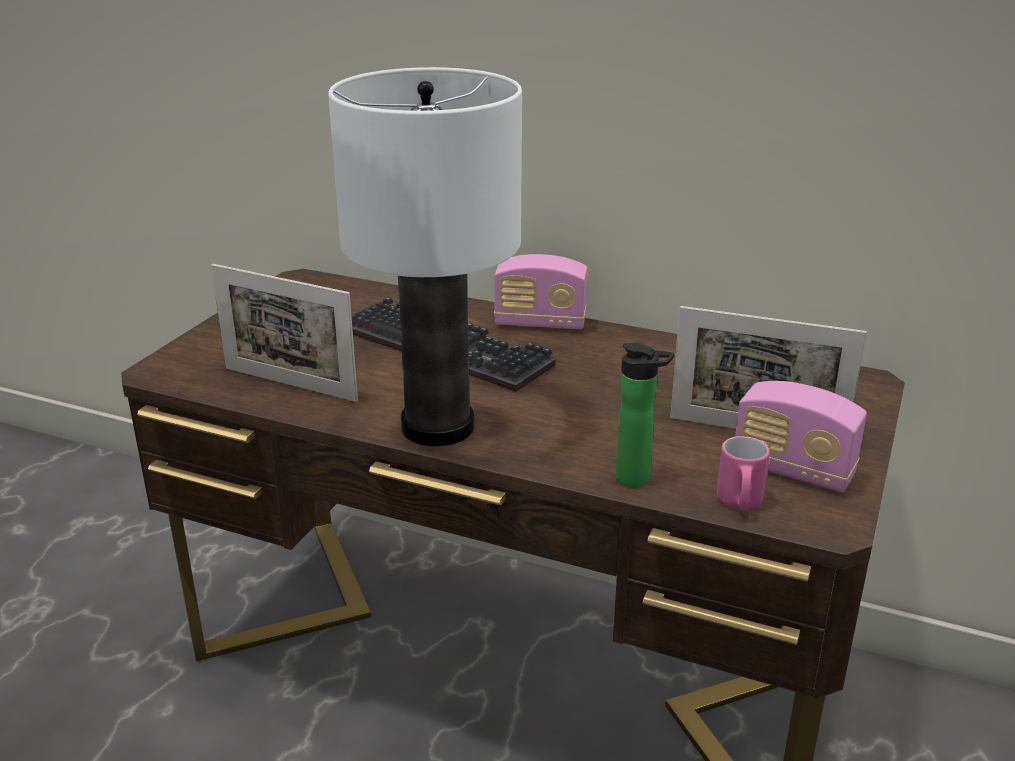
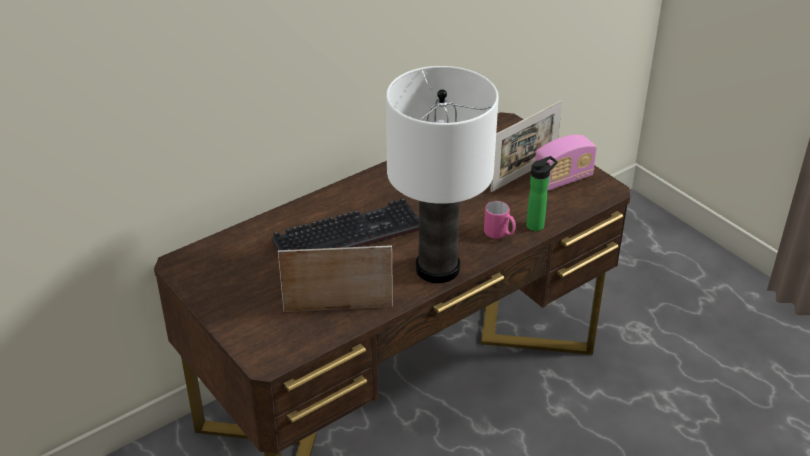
camera: 60 degrees left, 10 degrees up
(290, 384) = (338, 308): picture frame -> picture frame turned 150 degrees counterclockwise
(540, 323) = (348, 191): radio -> none
(739, 504) = (577, 205): pink mug -> pink mug (499, 234)

